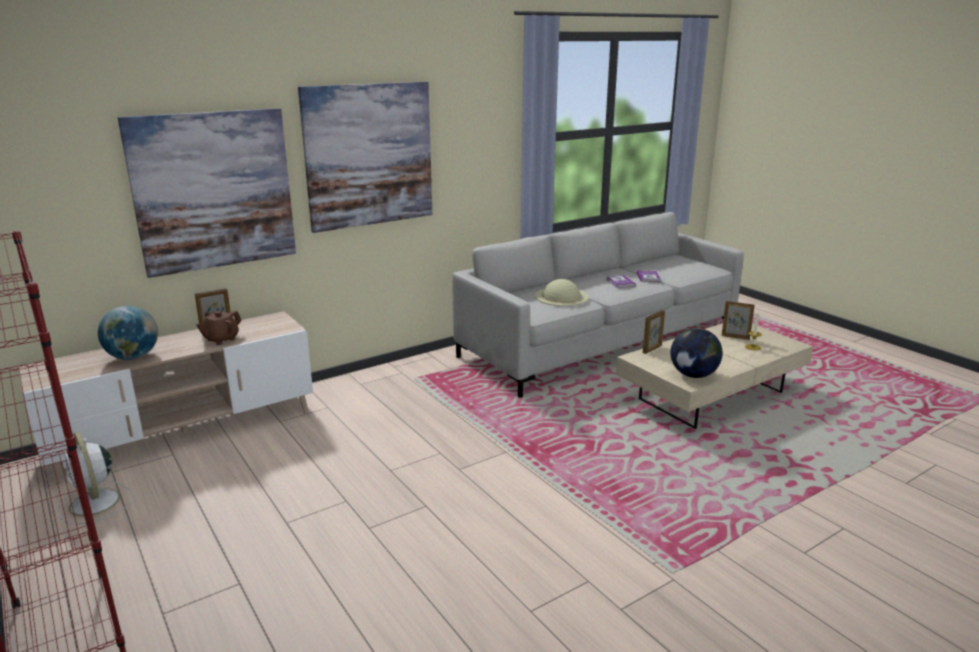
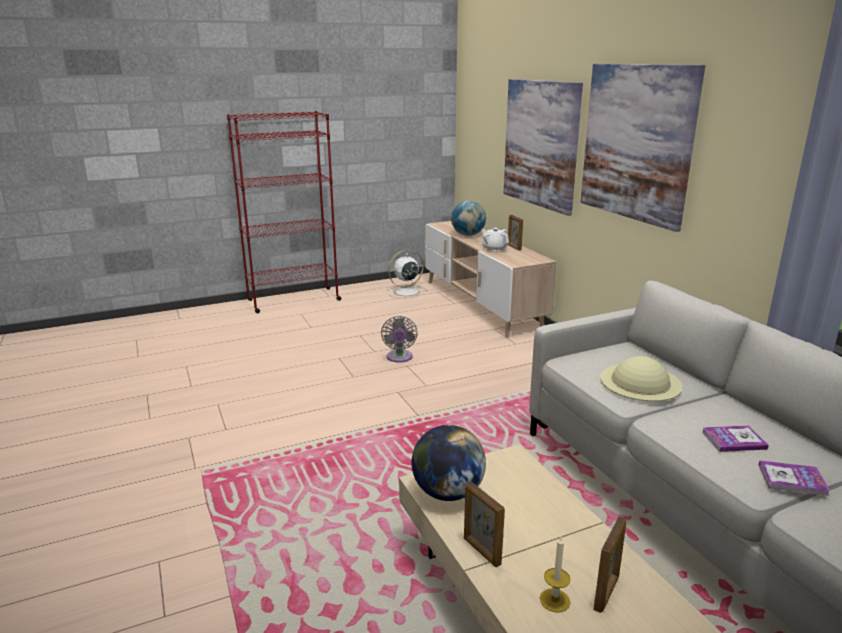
camera: 100 degrees right, 0 degrees up
(221, 339) = (494, 249): brown teapot -> white teapot
(368, 478) = (399, 358): none -> grey fan
(652, 349) = (543, 478): picture frame -> picture frame (481, 551)

